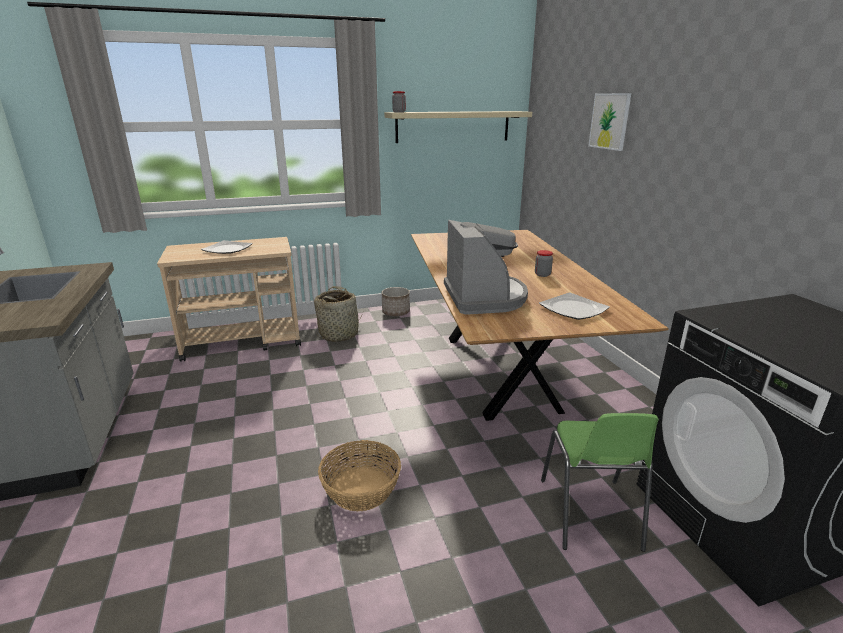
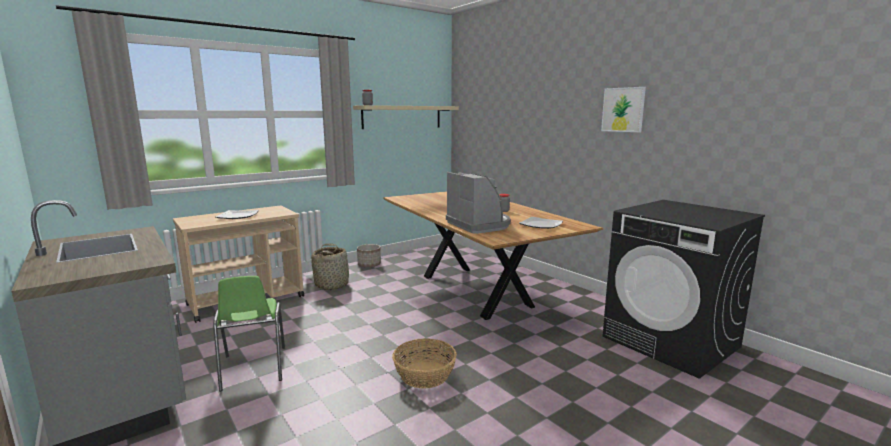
camera: 20 degrees left, 10 degrees down
(589, 514) = (585, 356): green chair -> green chair (253, 368)
(609, 121) = (522, 109): picture -> picture (623, 109)

